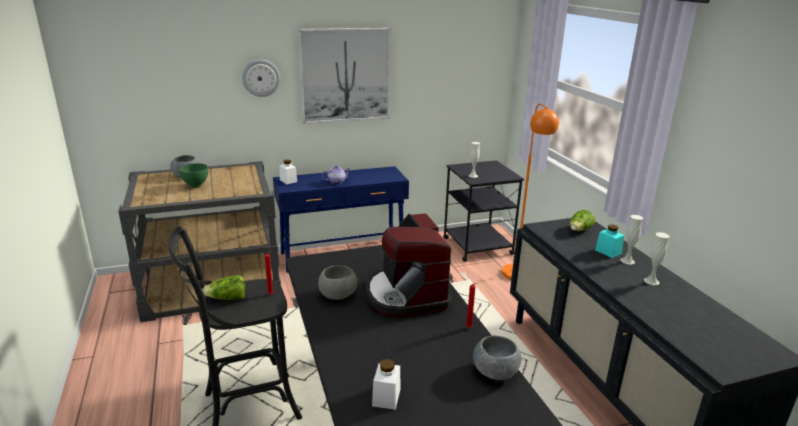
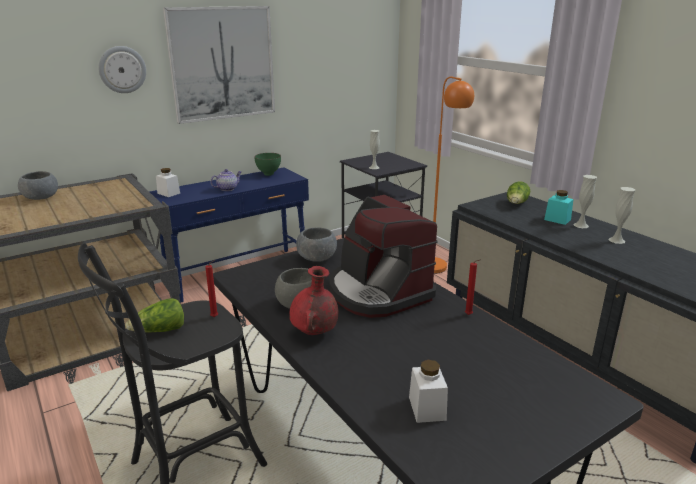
camera: 15 degrees left, 0 degrees up
(196, 186) = (61, 207): green bowl -> green bowl (269, 174)
(336, 321) = (314, 333): none -> red vase
(495, 372) = (528, 356): grey bowl -> grey bowl (317, 258)

